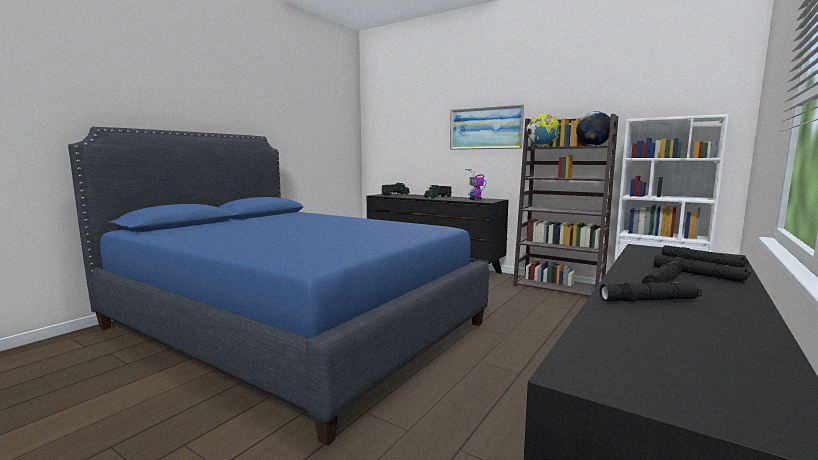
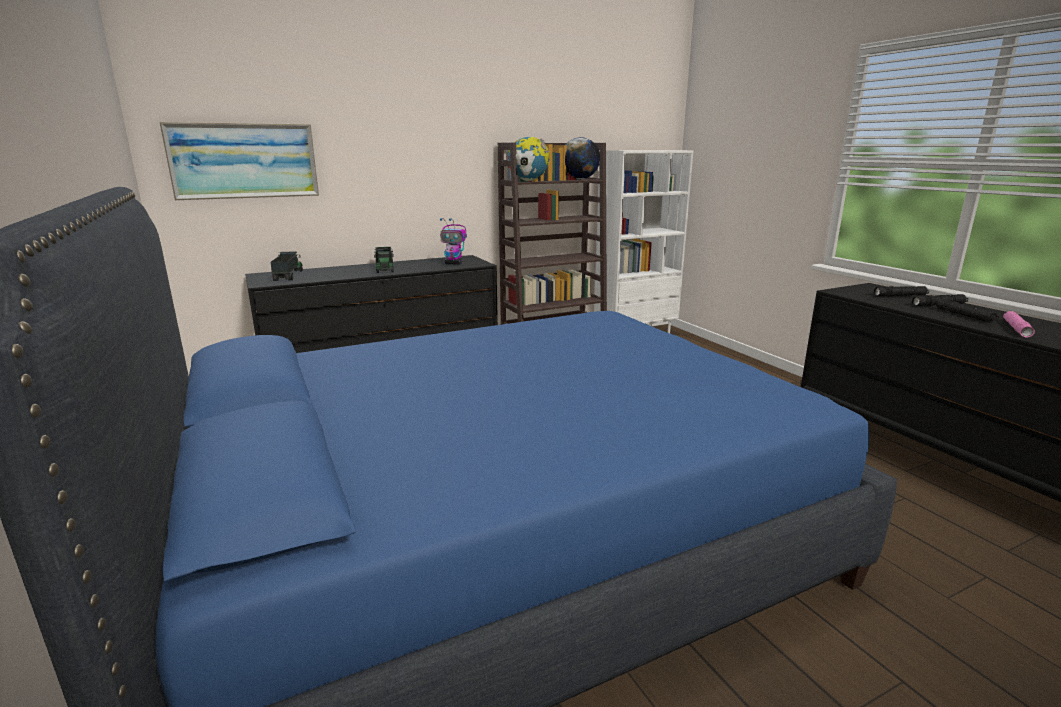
camera: 60 degrees left, 10 degrees up
(485, 128) = (428, 150): picture -> picture (244, 161)
(649, 300) = (1016, 329): black flashlight -> pink flashlight

